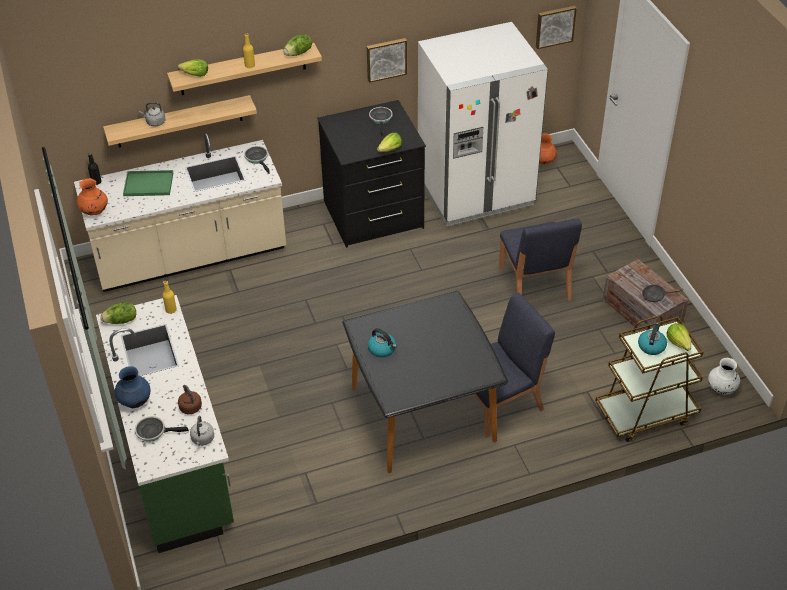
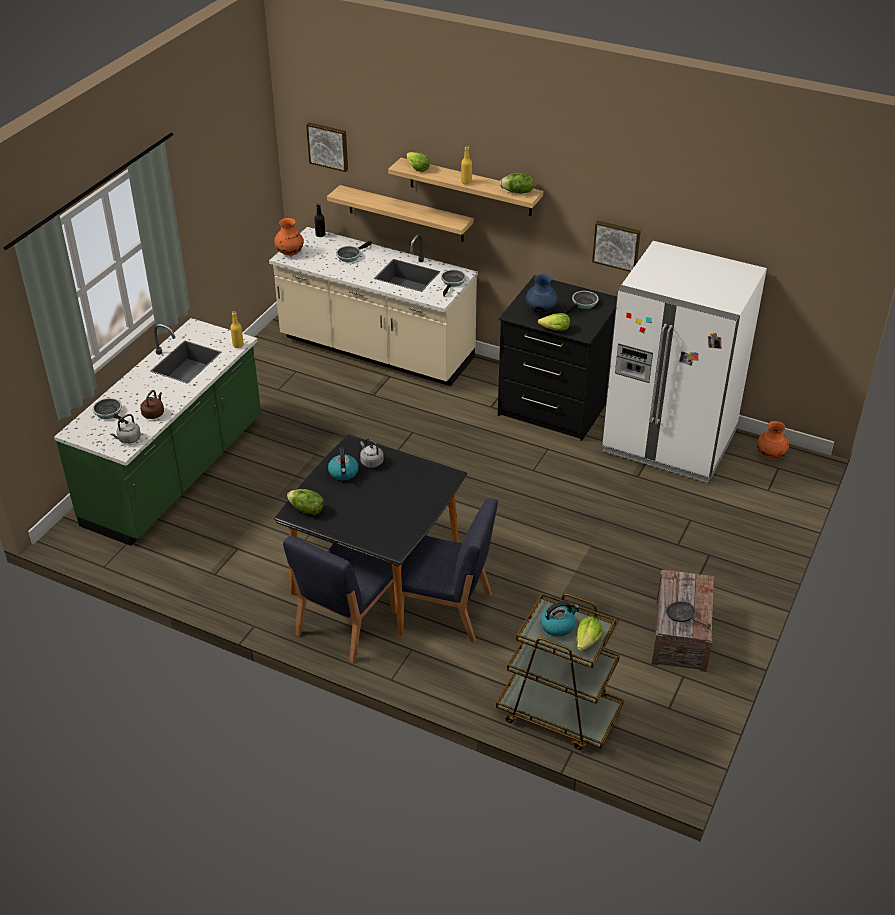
camera: 45 degrees right, 5 degrees down
(121, 321) = (198, 332): lettuce -> lettuce (306, 510)
(135, 401) = (129, 386): blue vase -> blue vase (540, 311)
(147, 184) = (350, 256): green tray -> frying pan
(155, 122) = (376, 200): grey kettle -> grey kettle (371, 462)
(534, 284) = (613, 545): blue chair -> blue chair (345, 623)
(555, 26) = (822, 299): picture -> picture (328, 146)
(721, 389) = (661, 751): white vase -> none

